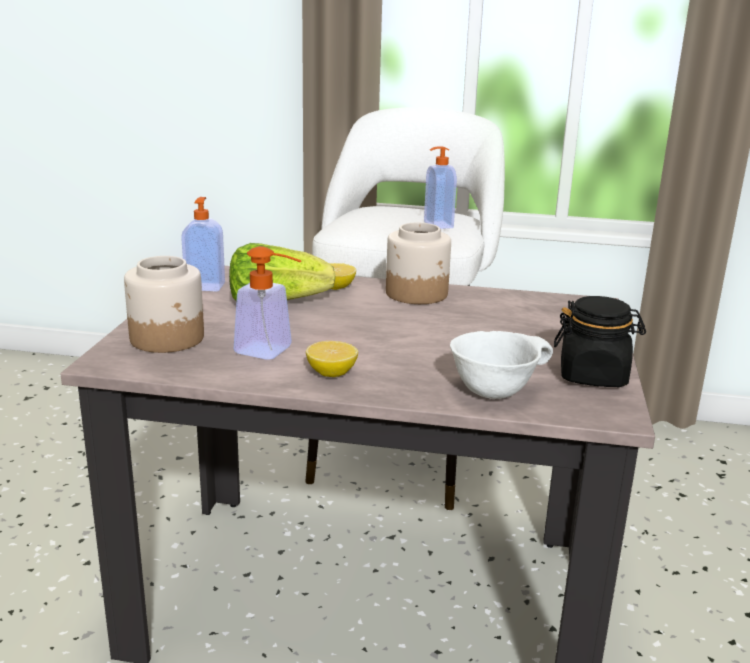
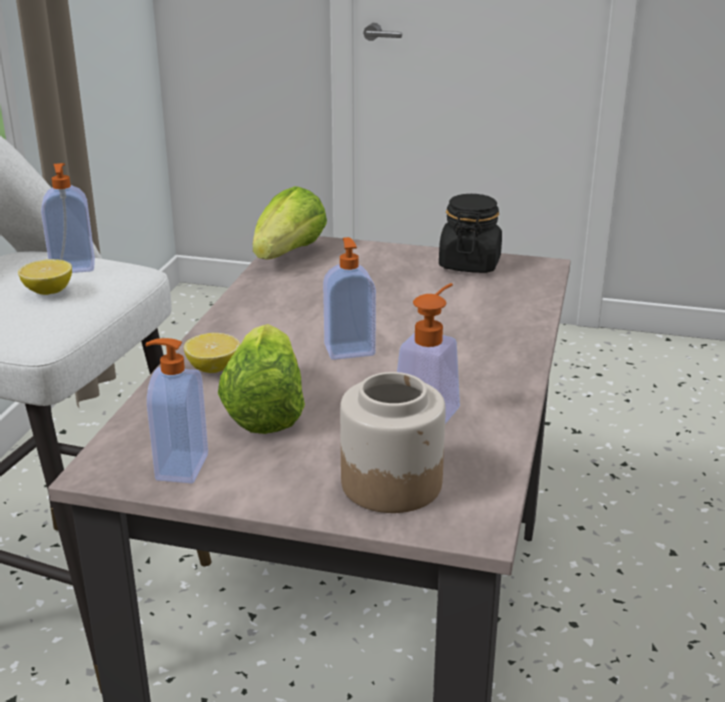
camera: 85 degrees left, 5 degrees up
(331, 373) = (484, 375): lemon -> lemon (48, 291)
(372, 325) = (349, 350): none -> soap dispenser
(417, 294) = (248, 320): jar -> none
(493, 391) = (509, 304): white bowl -> none
(562, 302) = (288, 254): none -> lettuce

